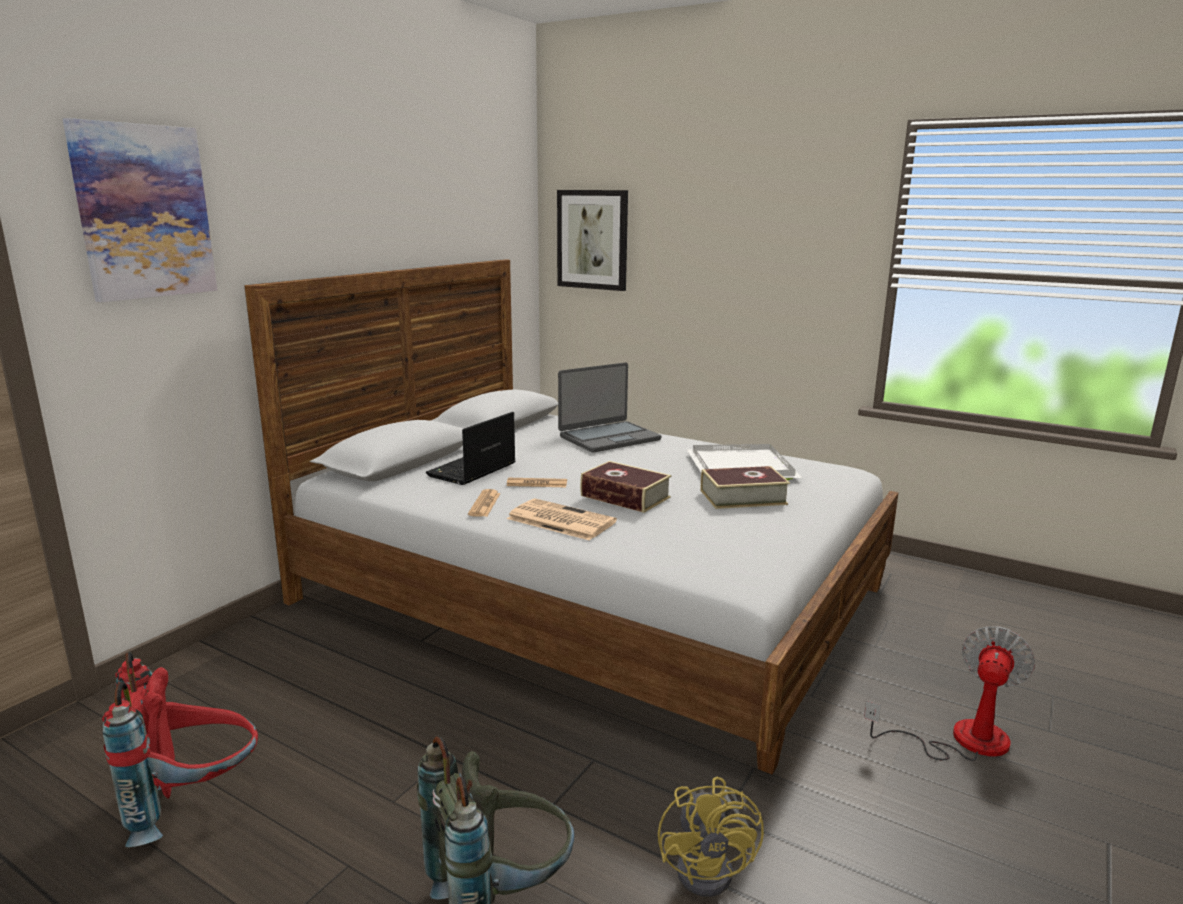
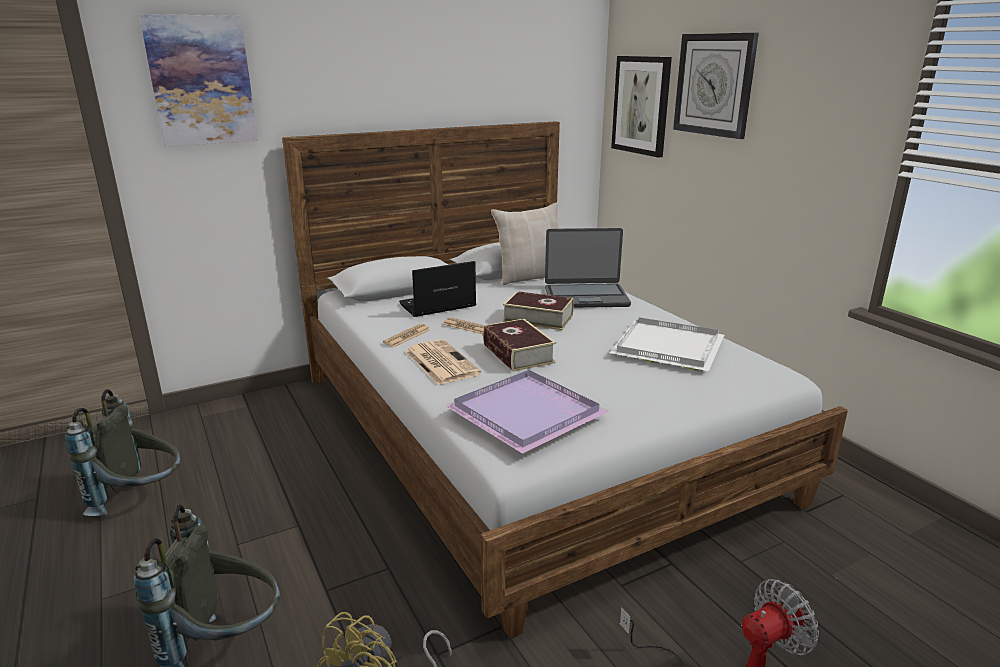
camera: 30 degrees right, 5 degrees up
(194, 803) = (141, 500): red backpack -> grey backpack
(527, 428) = (530, 276): none -> beige pillow
(684, 216) = (714, 85): none -> wall clock
(713, 543) = (529, 413): none -> purple tray
(743, 497) = (625, 377): book -> book (538, 318)

